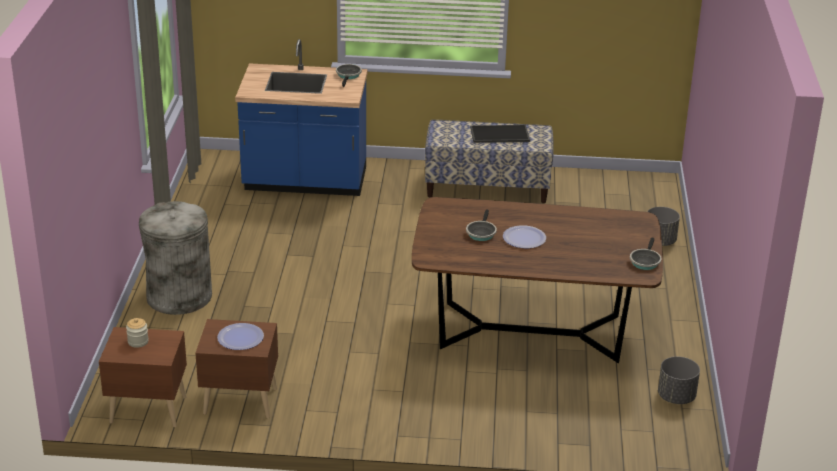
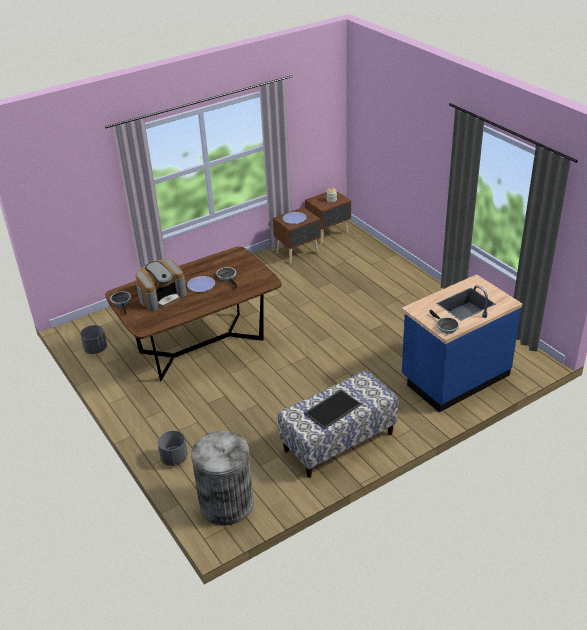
camera: 145 degrees right, 5 degrees up
(179, 296) = (396, 277): grey trash can -> grey trash can (227, 504)
(587, 245) = (162, 296): none -> coffee machine

